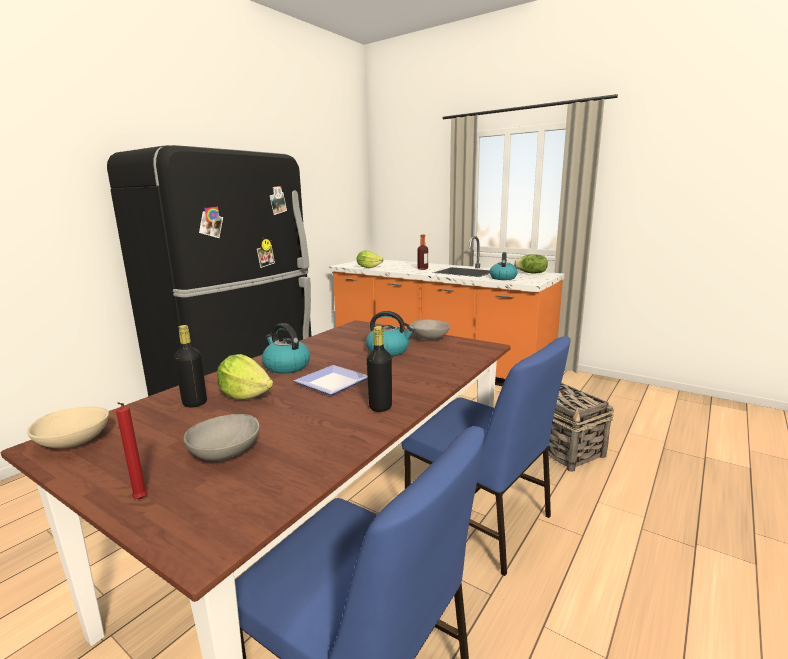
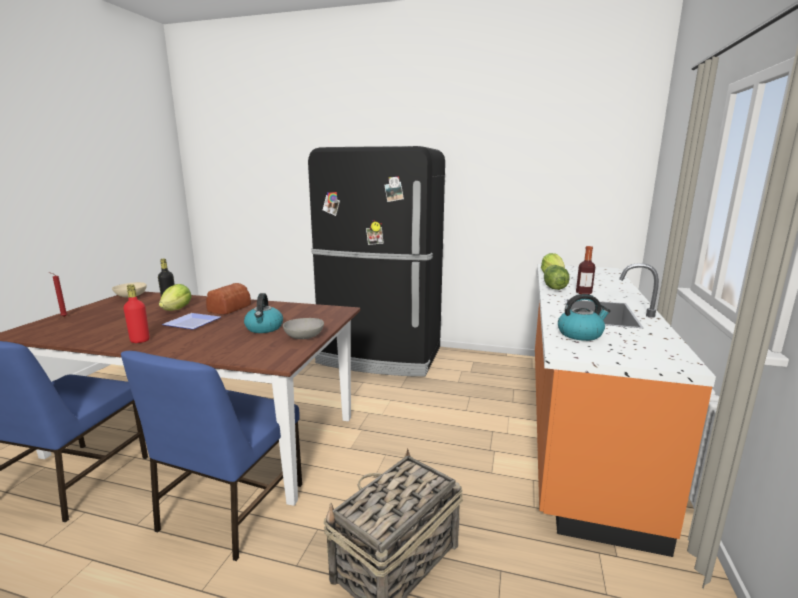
camera: 70 degrees right, 0 degrees up
(225, 453) = (98, 320): grey bowl -> none
(286, 366) = (228, 308): kettle -> bread
(380, 407) = (140, 340): black bottle -> red bottle
(531, 273) = (661, 350): lettuce -> lettuce (553, 288)

